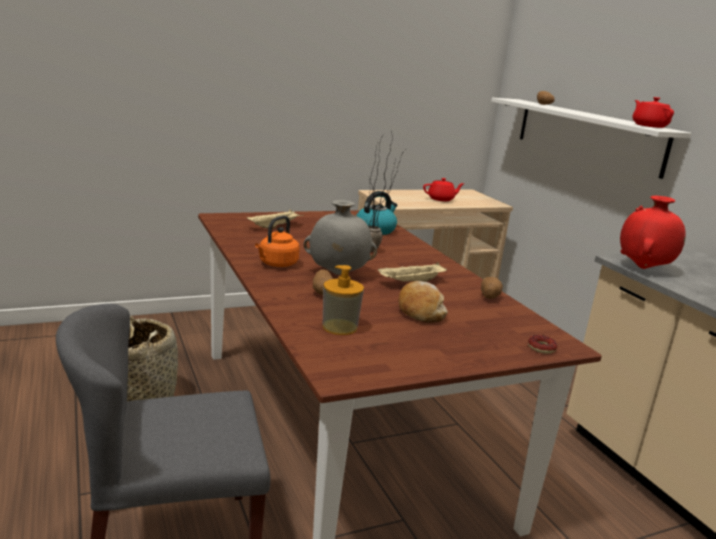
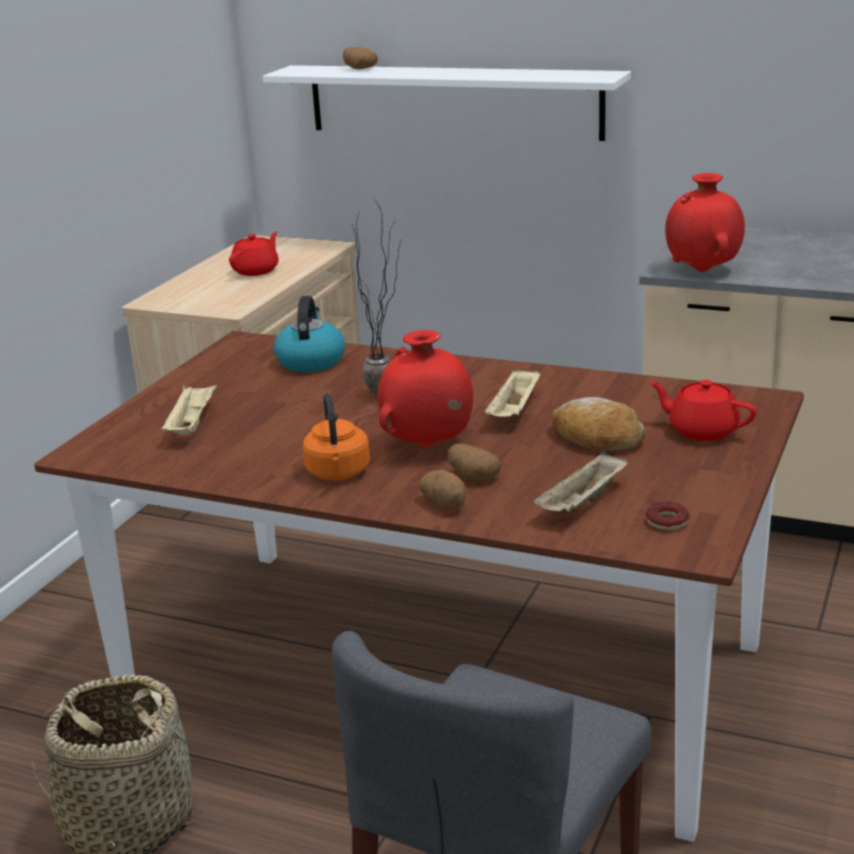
camera: 40 degrees left, 5 degrees up
(337, 274) = (427, 446): grey vase -> red vase
(339, 327) = (583, 503): soap dispenser -> beige tray
(489, 297) = (610, 384): potato -> potato (445, 504)
(541, 348) = (759, 414): donut -> donut (667, 521)
(649, 126) = (576, 74): red teapot -> red teapot (702, 430)

